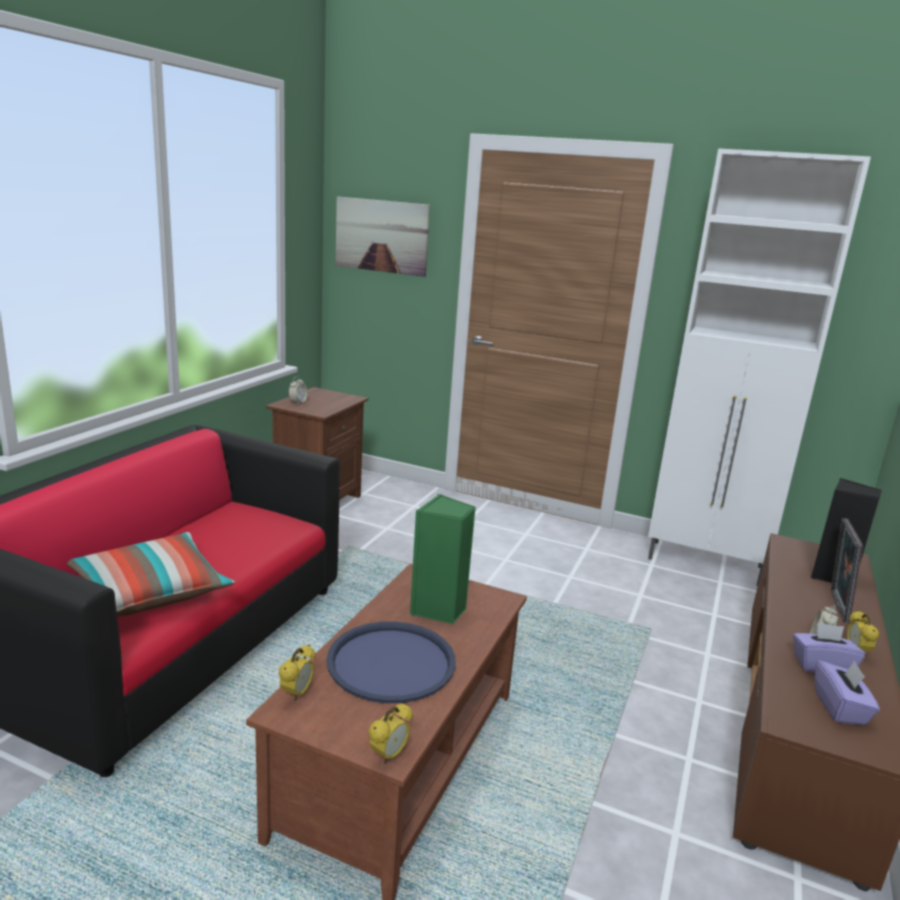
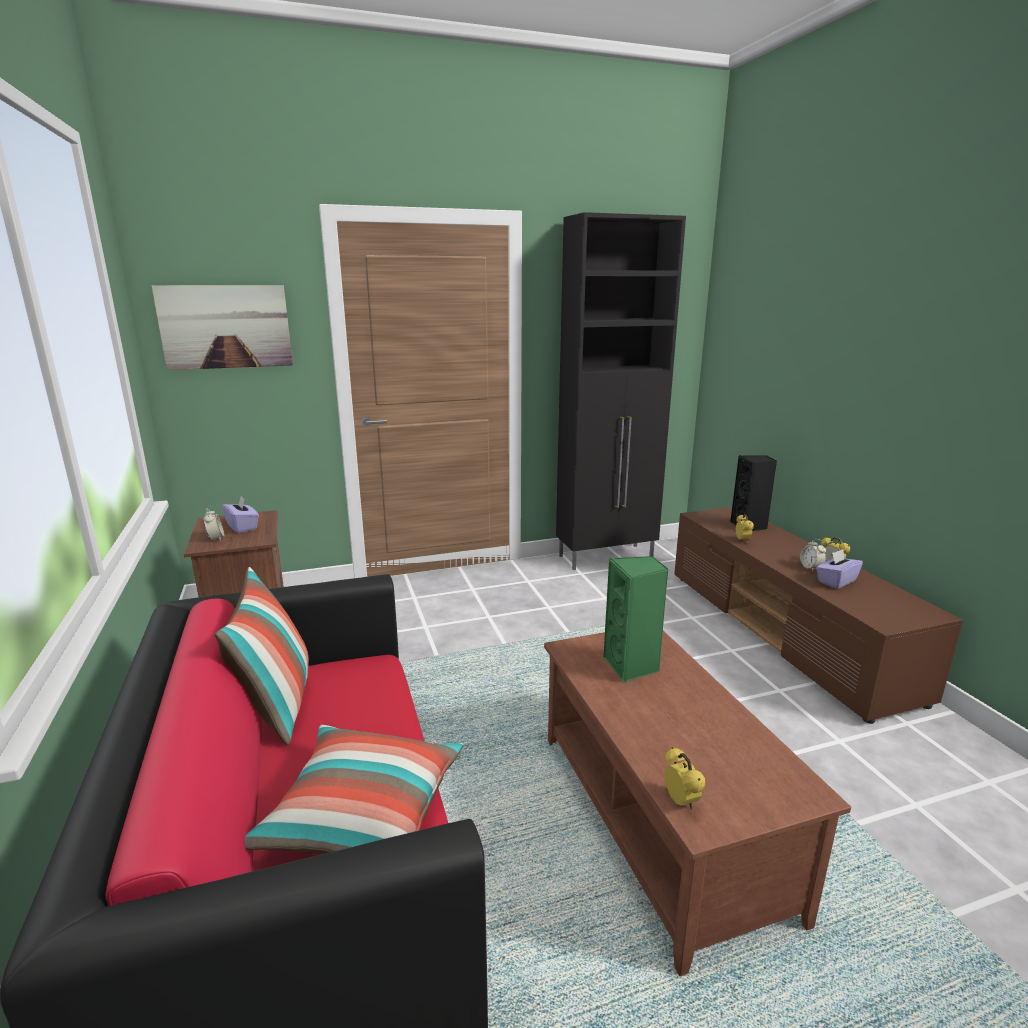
camera: 40 degrees left, 0 degrees up
(207, 519) = (276, 705): none -> pillow
(389, 755) = (813, 796): alarm clock -> alarm clock (742, 541)
(391, 662) = (683, 728): blue tray -> none
(706, 563) = (607, 557): white cabinet -> black cabinet
(835, 605) = (779, 543): picture frame -> none
(840, 708) = (882, 601): purple tissue box -> purple tissue box (242, 527)

